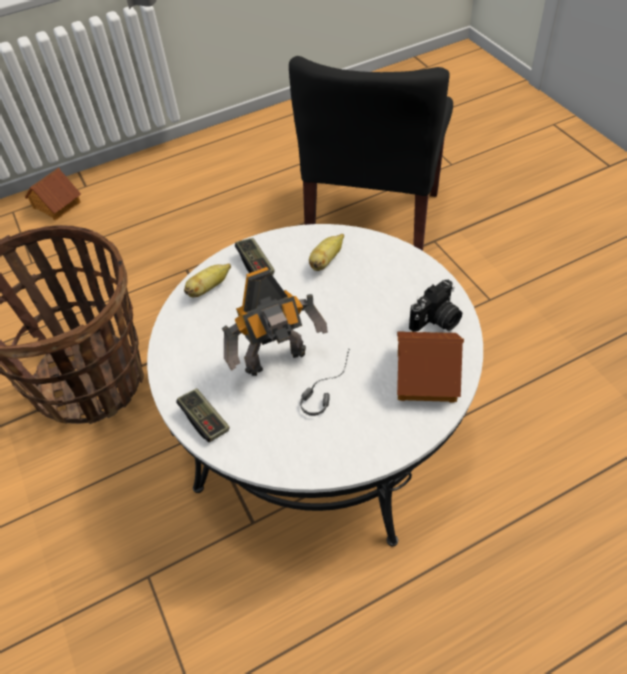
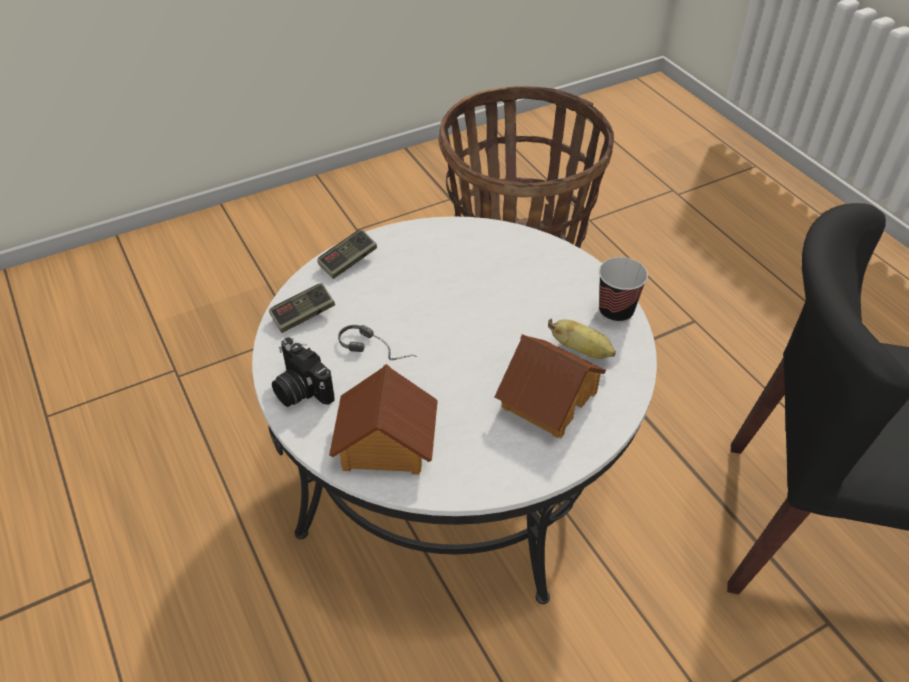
camera: 85 degrees right, 5 degrees down
(56, 205) = (778, 196): toy house -> toy house (548, 398)
(208, 288) = (529, 251): banana -> none
(255, 264) = (571, 286): game controller -> game controller (303, 316)
(278, 362) = (416, 311): toy robot -> none
(286, 240) = (616, 311): none -> cup
(436, 320) = (476, 460): camera -> camera (300, 390)

